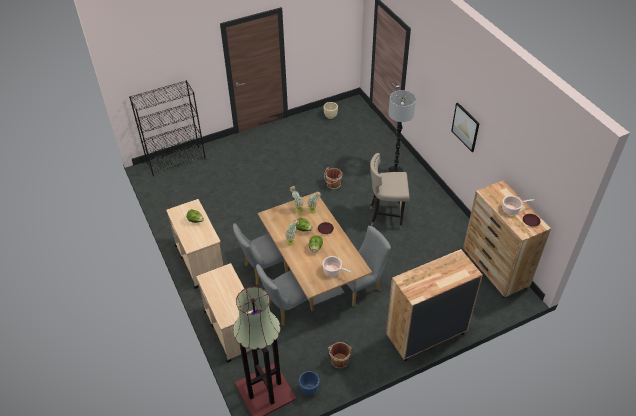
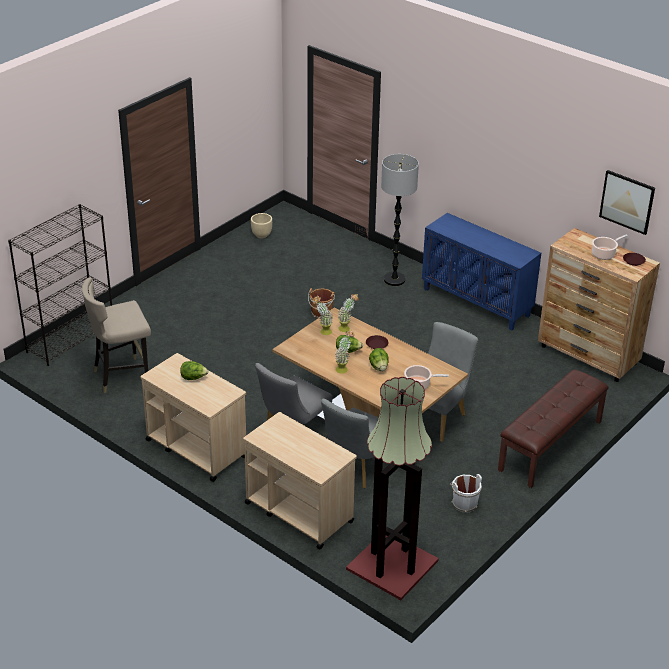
camera: 25 degrees left, 10 degrees down
(309, 389) = (447, 545): blue planter -> none
(339, 360) = (464, 503): brown bucket -> white bucket
(386, 217) = (417, 333): beige stool -> beige stool (122, 376)
(425, 335) = (551, 446): brown dresser -> brown bench
(441, 204) = (477, 302): none -> blue cabinet
(465, 127) = (498, 178): picture -> picture (627, 201)

